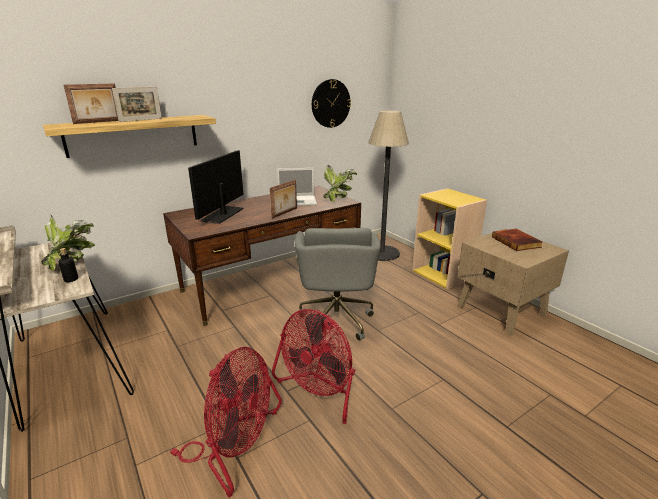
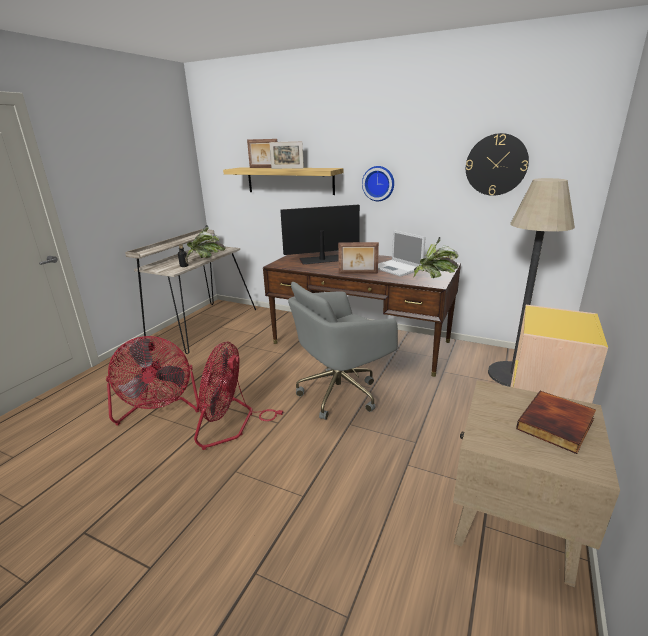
camera: 60 degrees right, 0 degrees up
(242, 127) = (378, 183): none -> wall clock

